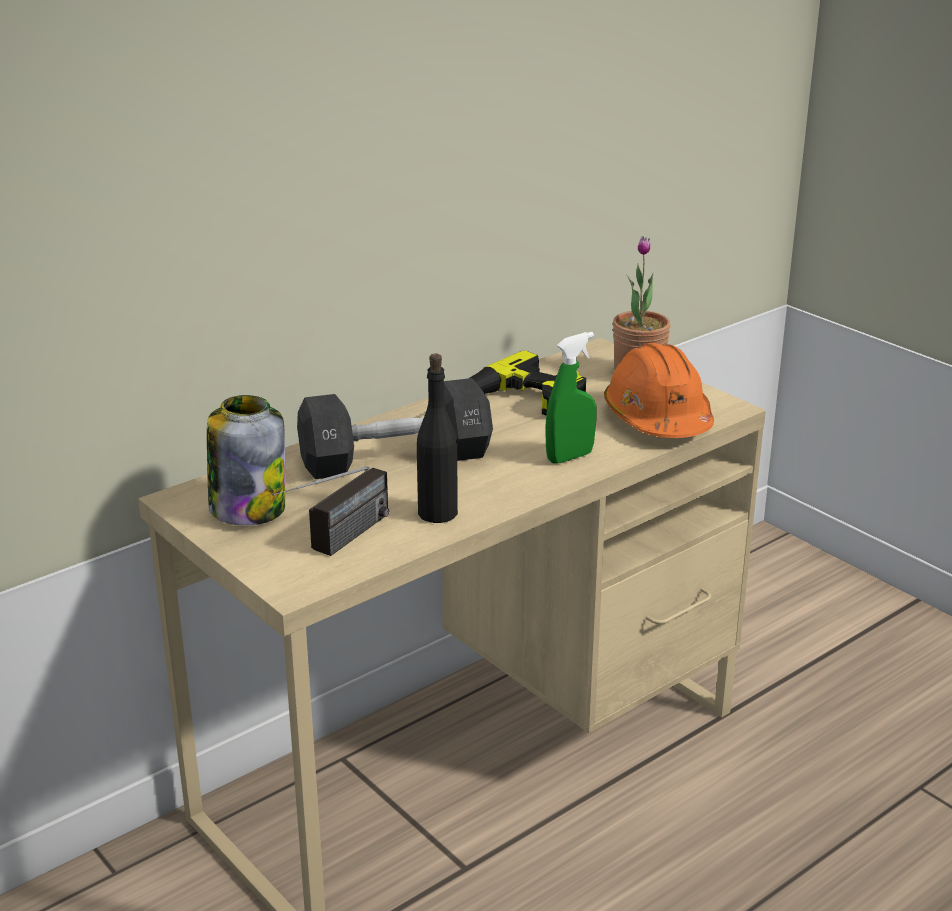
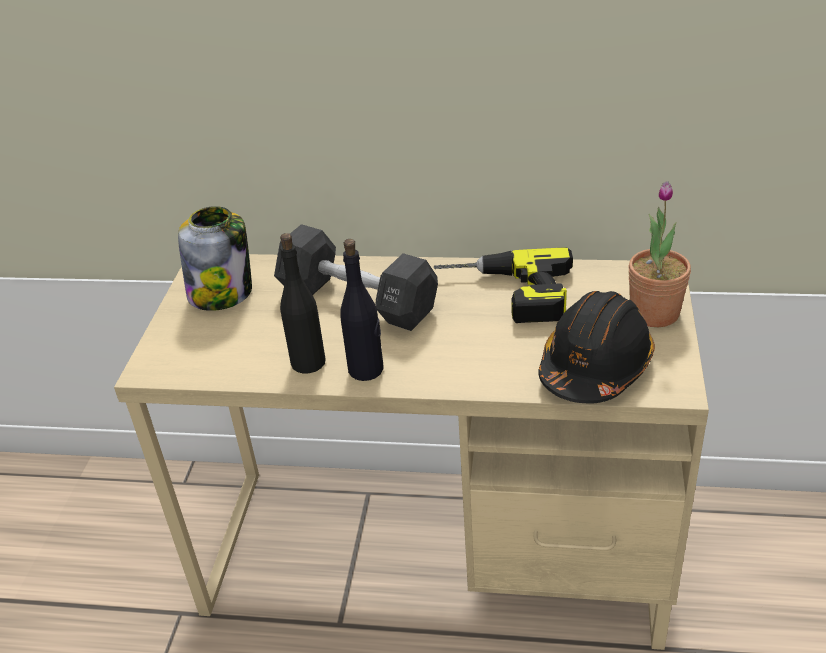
camera: 50 degrees right, 10 degrees up
(337, 543) = (219, 350): radio -> none
(496, 495) = (366, 369): none -> black bottle
(570, 457) = (468, 365): green spray bottle -> none
(657, 419) = (595, 367): orange hard hat -> black hard hat

